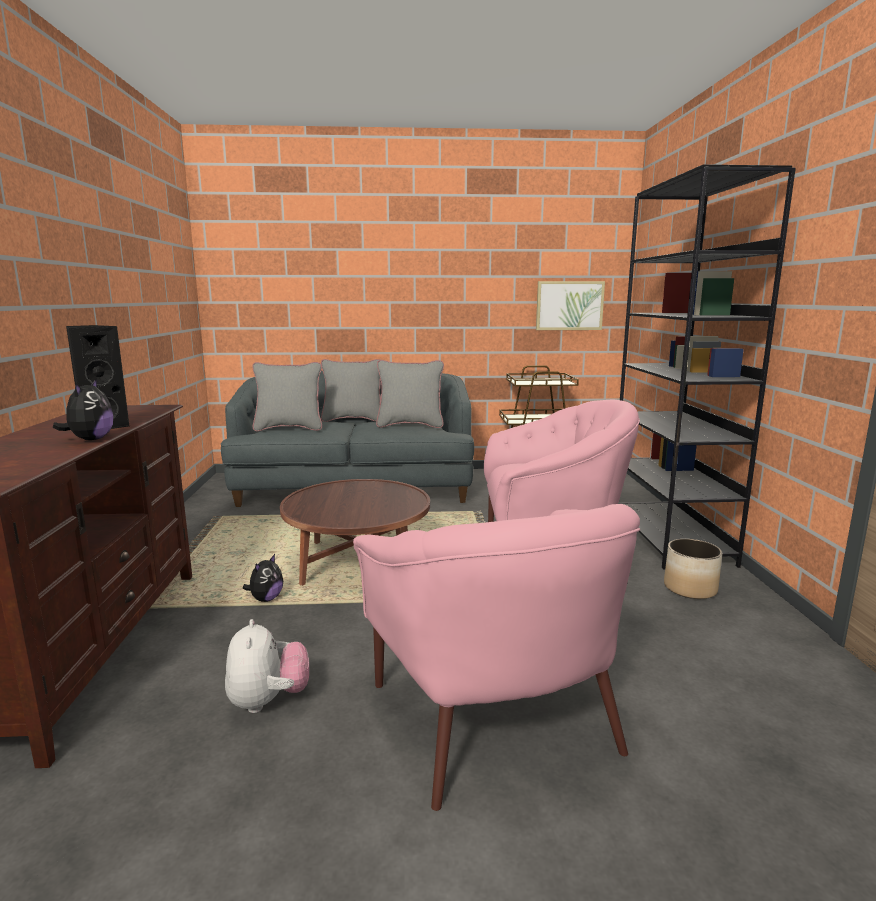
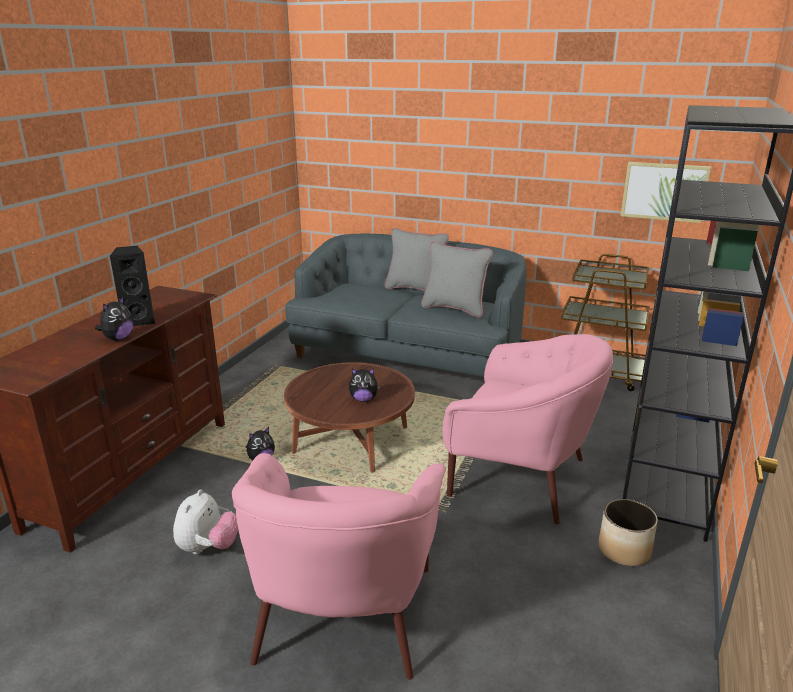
camera: 25 degrees right, 10 degrees up
(289, 428) = (347, 295): grey pillow -> none
(378, 505) = (363, 399): none -> plush toy

